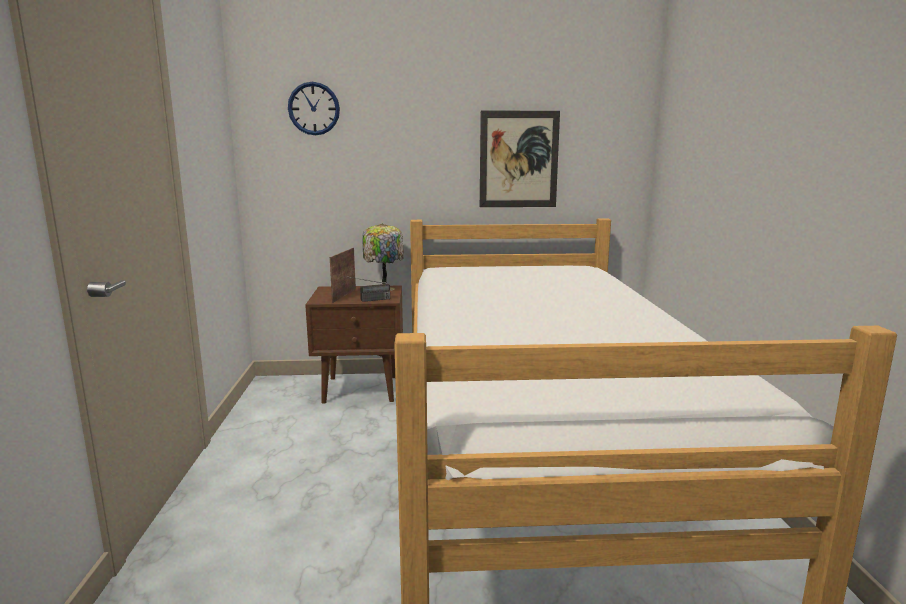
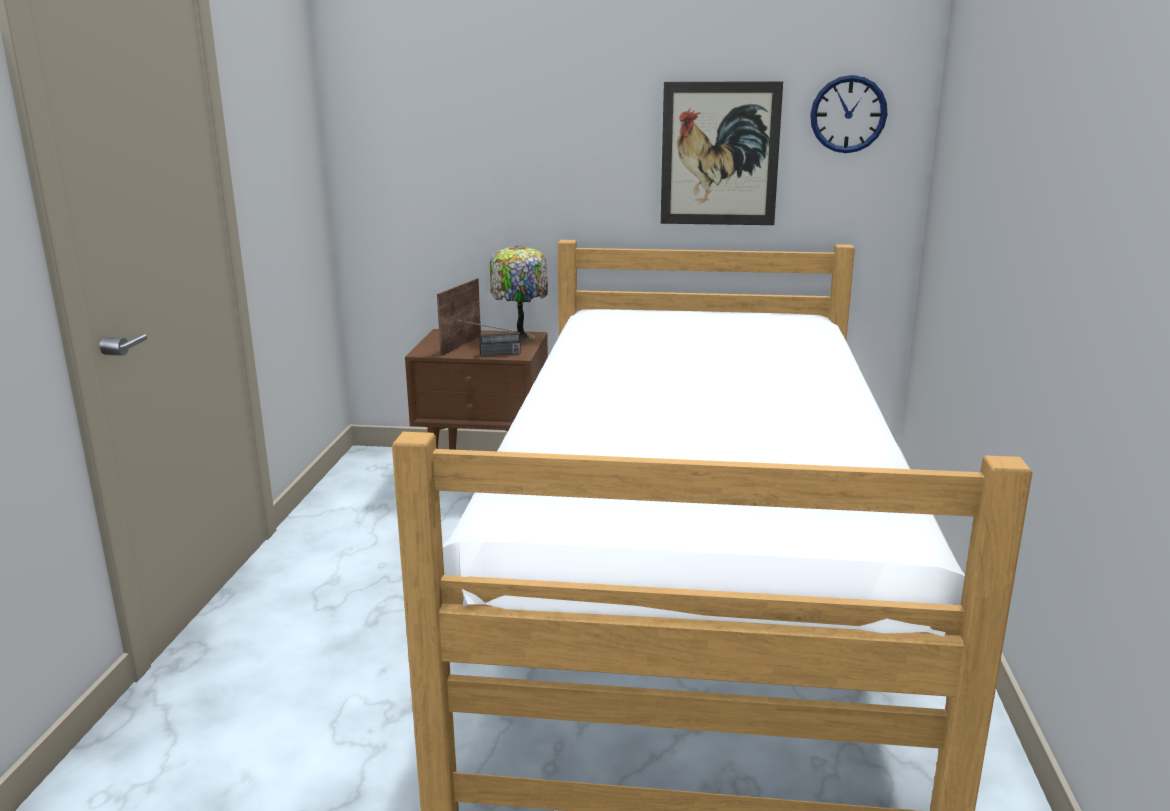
camera: 10 degrees right, 5 degrees up
(314, 108) = (428, 80): wall clock -> wall clock (848, 114)

